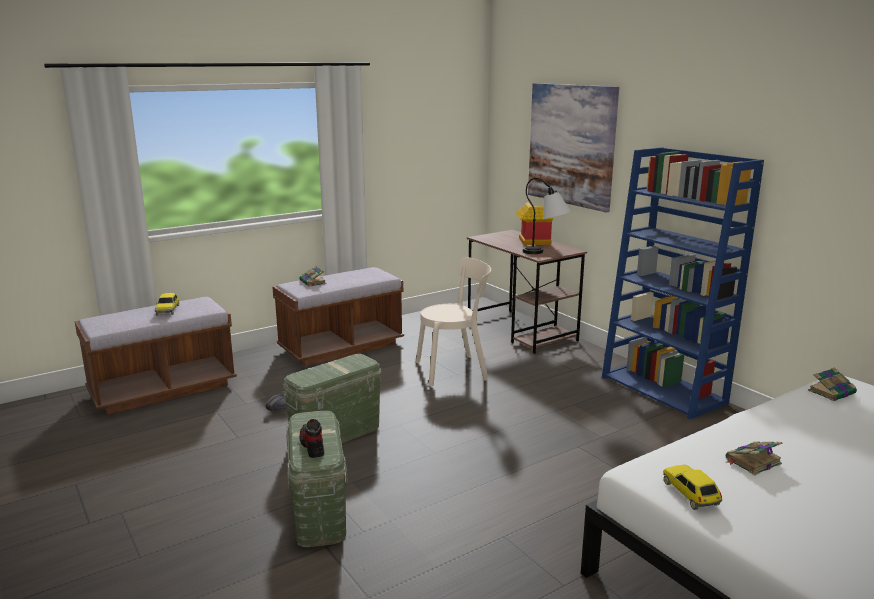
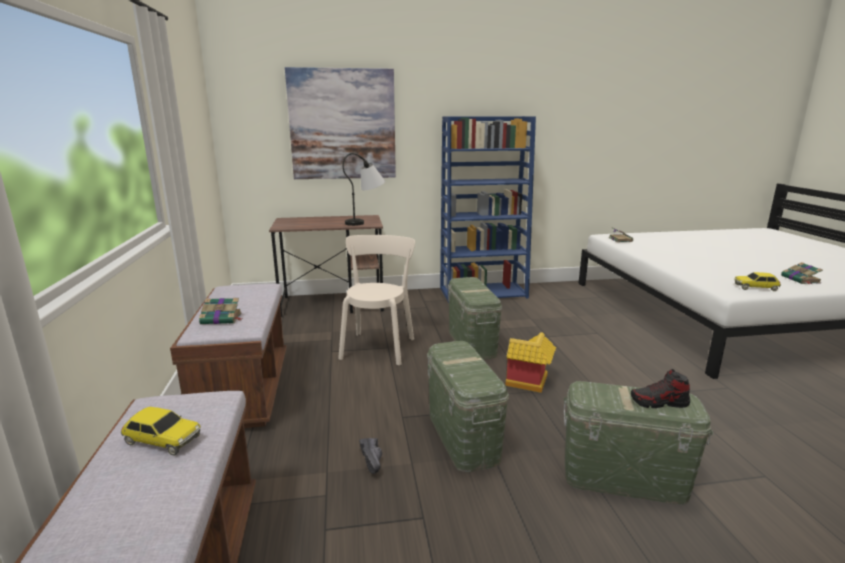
camera: 65 degrees left, 0 degrees up
(510, 408) = (472, 343): none -> green storage box
(531, 242) = (326, 220): toy house -> toy house (528, 383)
(752, 462) = (709, 269): book -> book (801, 280)

